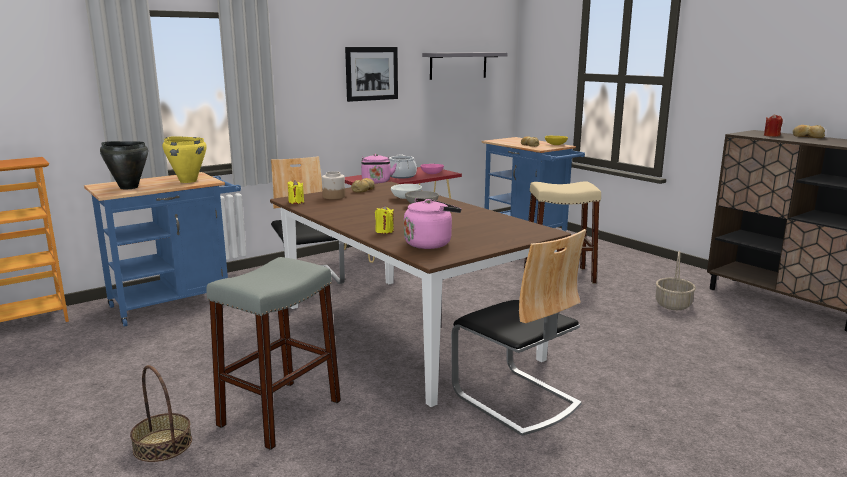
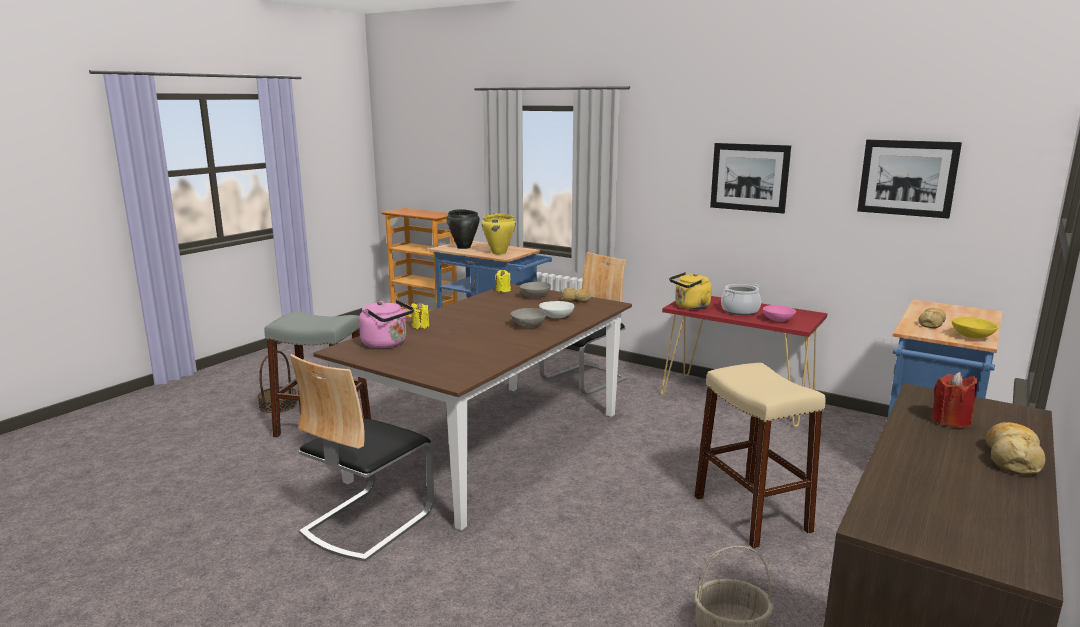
camera: 70 degrees right, 0 degrees up
(334, 196) = (535, 296): jar -> grey bowl
(376, 182) = (690, 307): pink kettle -> yellow kettle
(458, 65) = (907, 178): grey shelf -> picture

